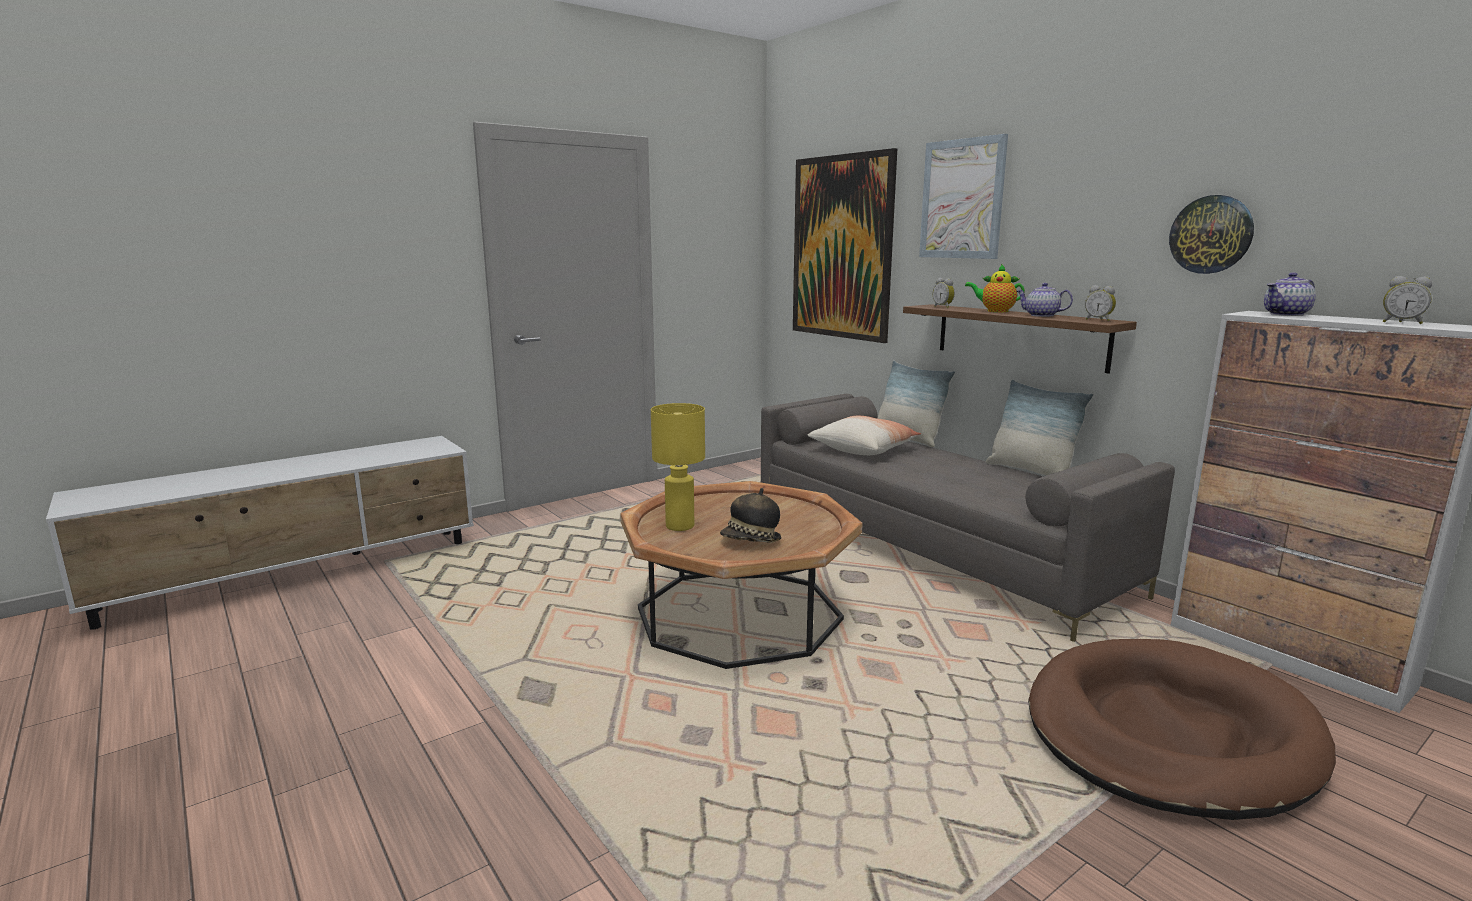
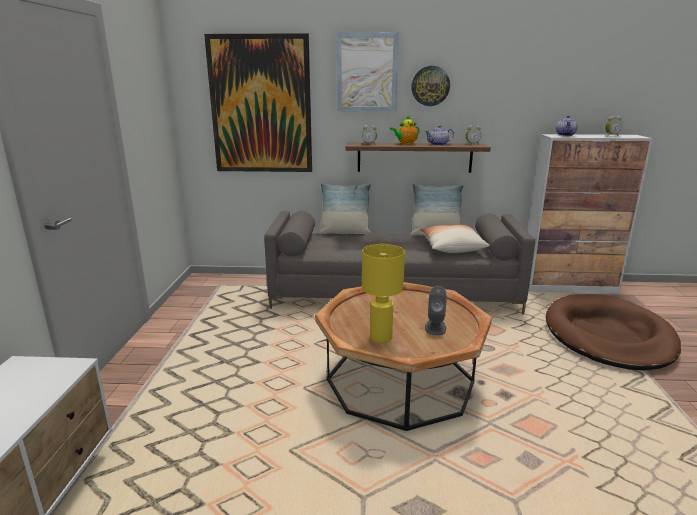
camera: 50 degrees left, 5 degrees up
(751, 541) = (435, 327): hat -> grey speaker
(864, 449) = (343, 246): pillow -> pillow (451, 248)
(1211, 234) = (520, 96): wall clock -> wall clock (430, 86)

